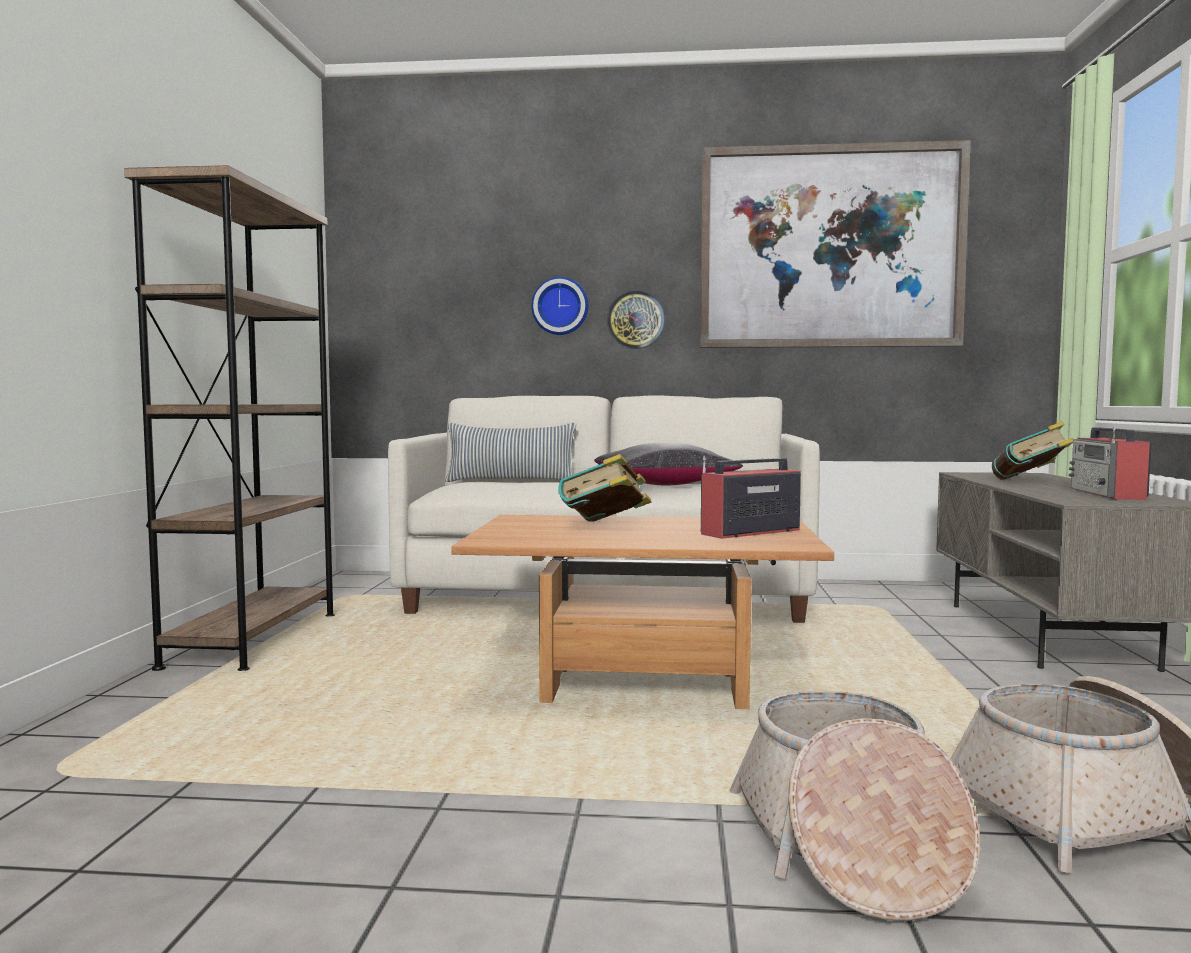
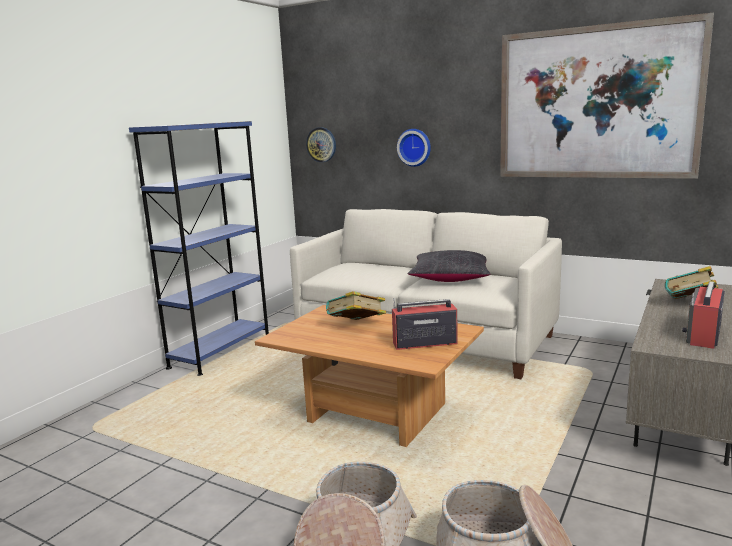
camera: 25 degrees right, 10 degrees up
(253, 640) = (220, 352): brown bookcase -> blue bookcase
(511, 481) = (370, 265): pillow -> none
(635, 320) = (461, 156): wall clock -> wall clock (321, 144)

